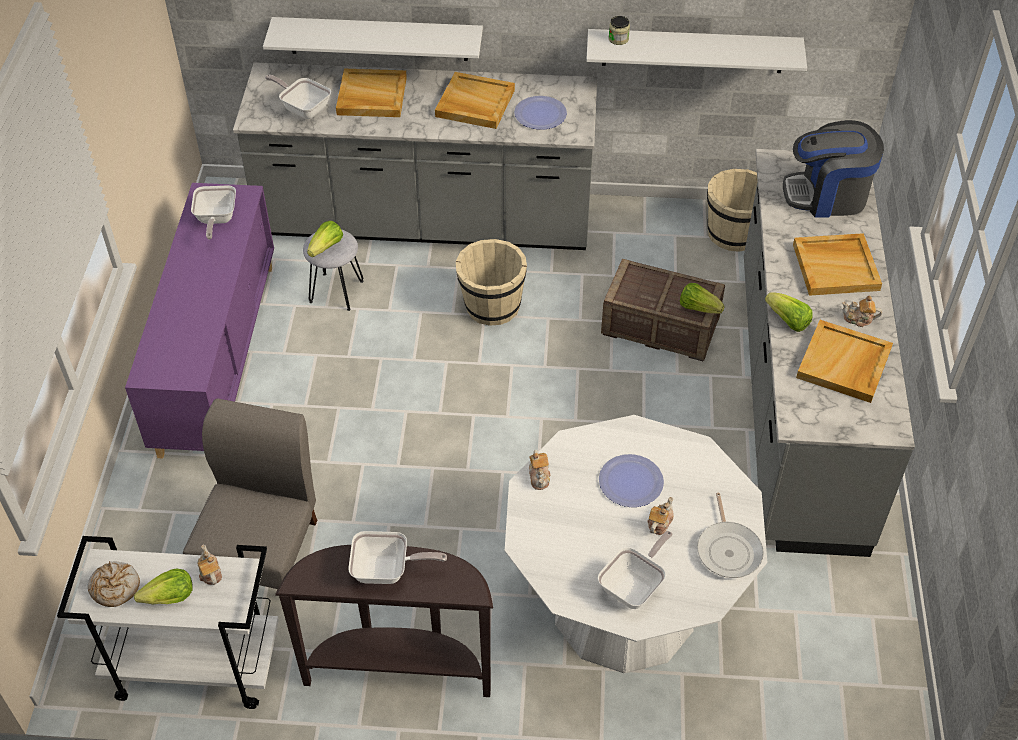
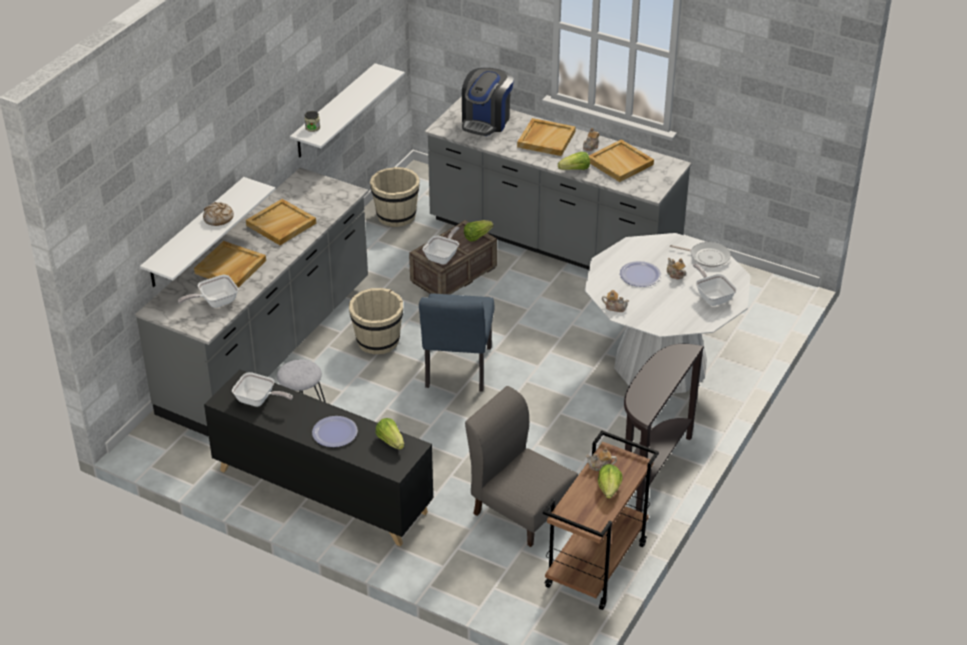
camera: 65 degrees left, 10 degrees down
(114, 588) = (587, 512): bread -> bread (218, 218)
(193, 667) = (596, 566): white cart -> brown cart
(218, 356) = (321, 491): purple cabinet -> black cabinet
(326, 247) = (301, 373): lettuce -> lettuce (390, 441)
(387, 571) = (657, 377): frying pan -> frying pan (443, 256)
(480, 397) = (456, 372): none -> blue chair
(540, 114) = (317, 201): plate -> plate (334, 432)

